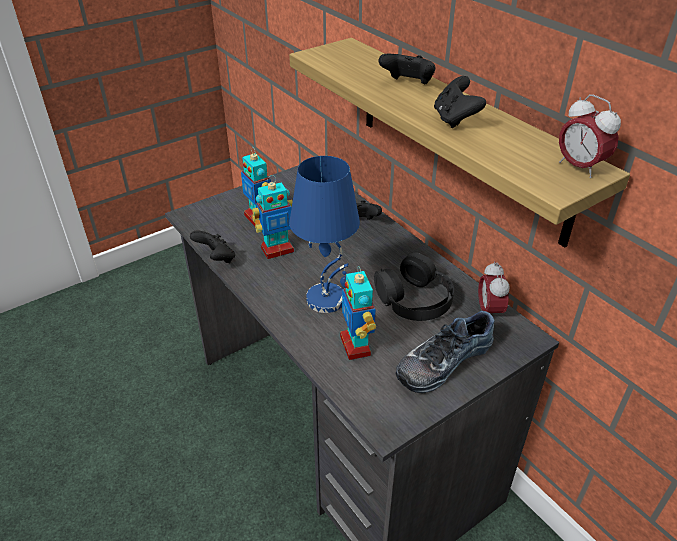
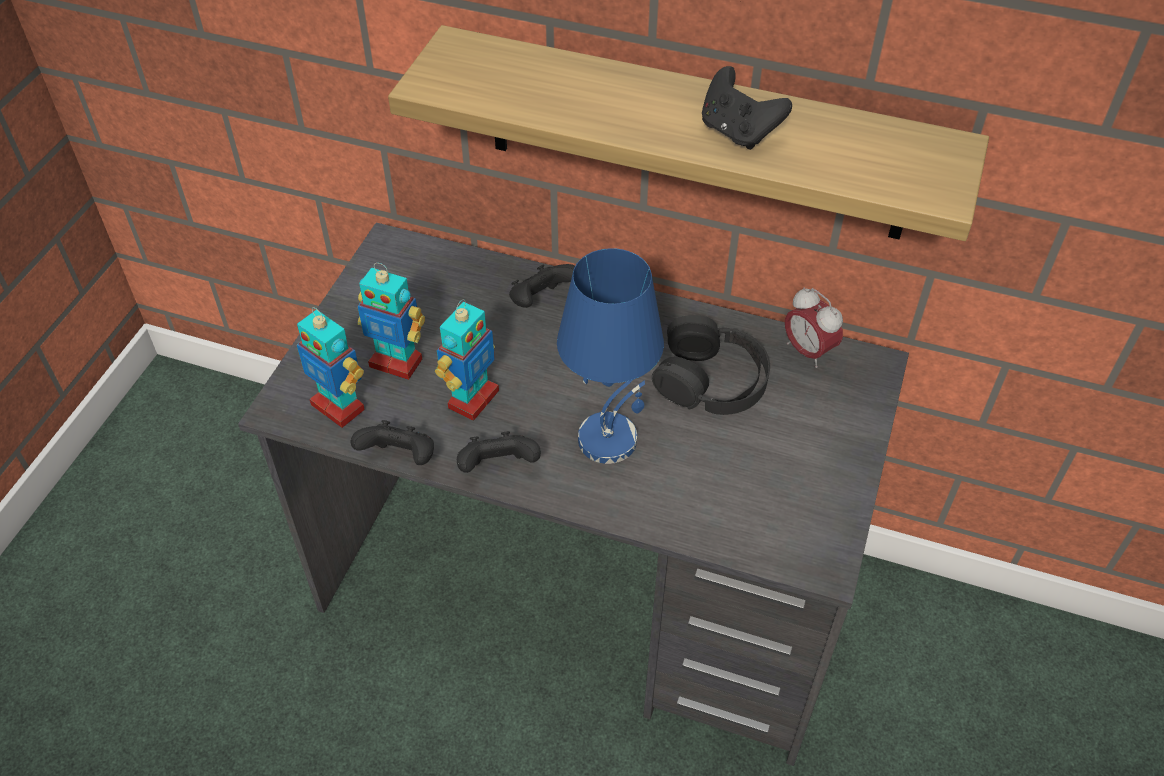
camera: 35 degrees left, 10 degrees up
(356, 346) = (702, 483): toy robot -> toy robot (339, 406)
(407, 84) = (619, 92): black game controller -> black game controller (498, 467)
(442, 360) = (812, 446): shoe -> none
(579, 167) = (937, 151): alarm clock -> none

